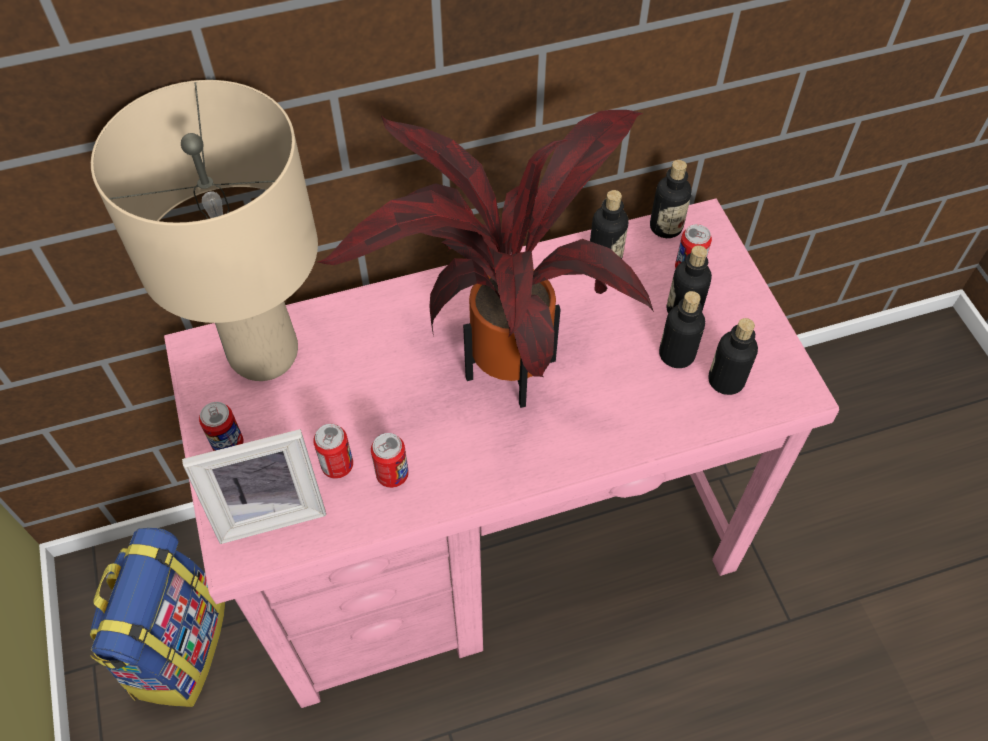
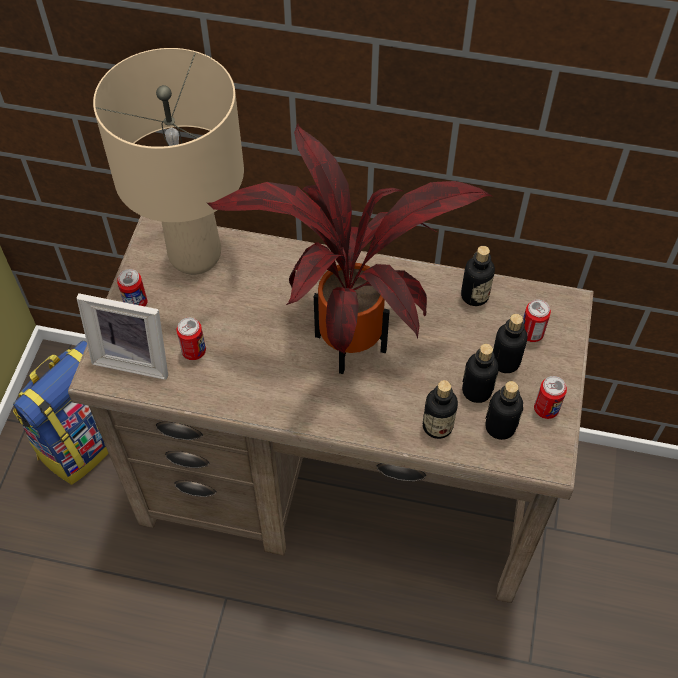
camera: 30 degrees right, 0 degrees up
(392, 474) = (224, 375): can -> can (546, 409)
(495, 542) = (340, 483): pink desk -> brown desk
(666, 227) = (537, 294): bottle -> bottle (437, 426)

